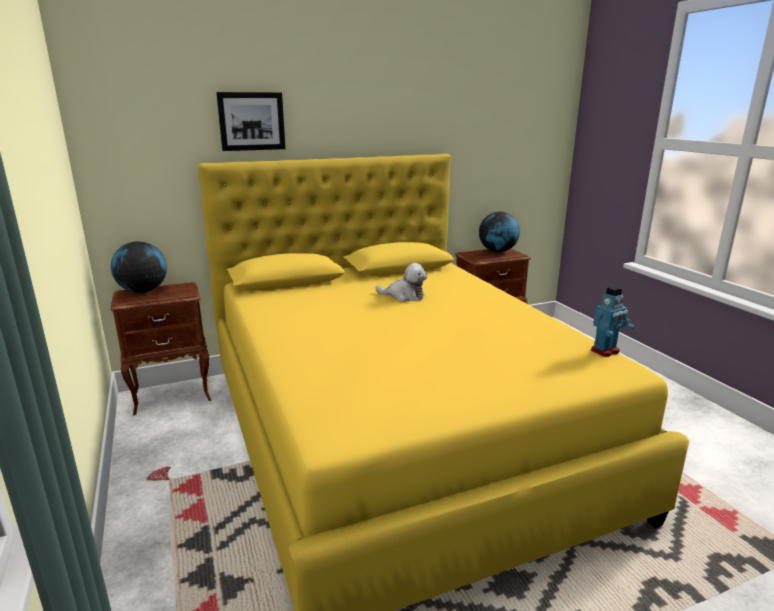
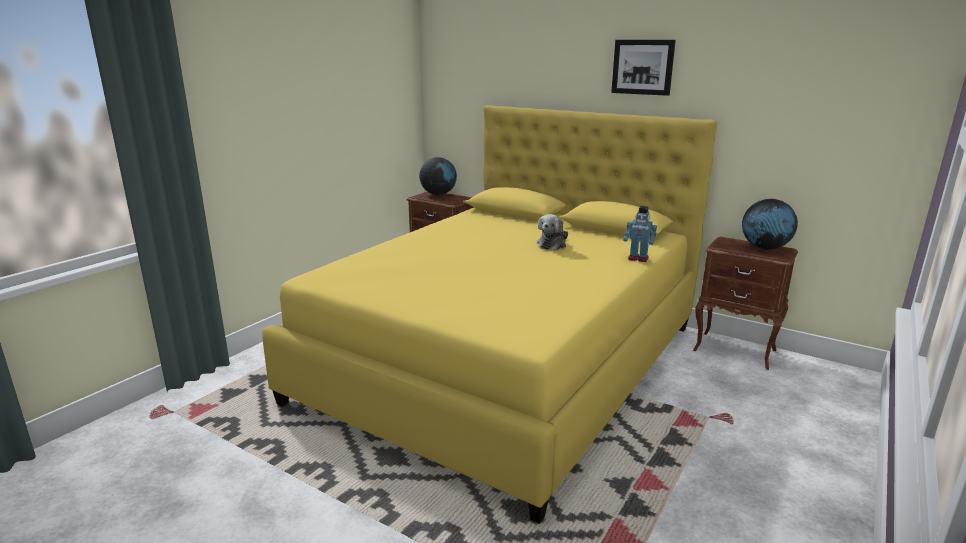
camera: 55 degrees right, 0 degrees up
(251, 121) = (530, 74): picture -> picture (643, 67)
(404, 296) = (552, 244): plush toy -> plush toy turned 45 degrees clockwise
(605, 351) = (560, 327): toy robot -> toy robot (638, 258)

